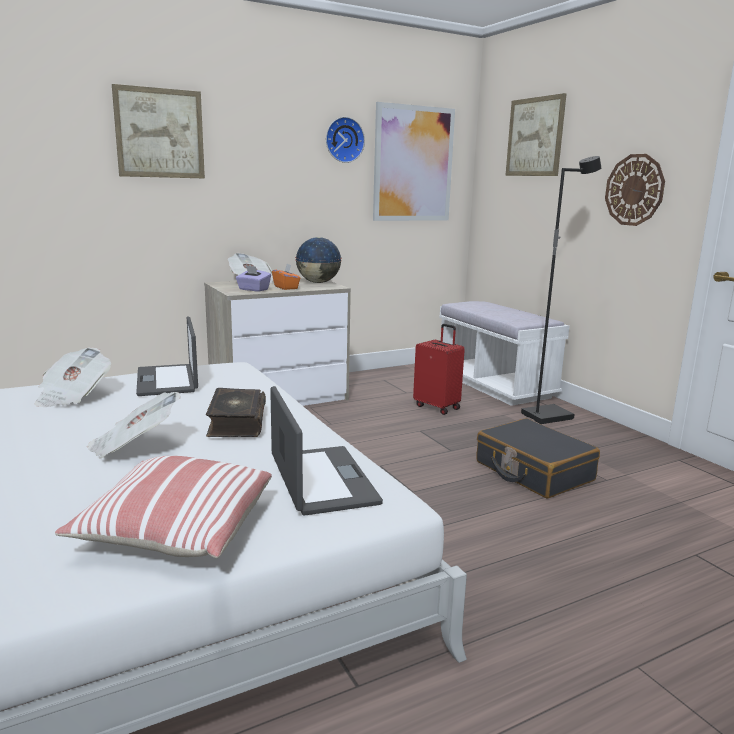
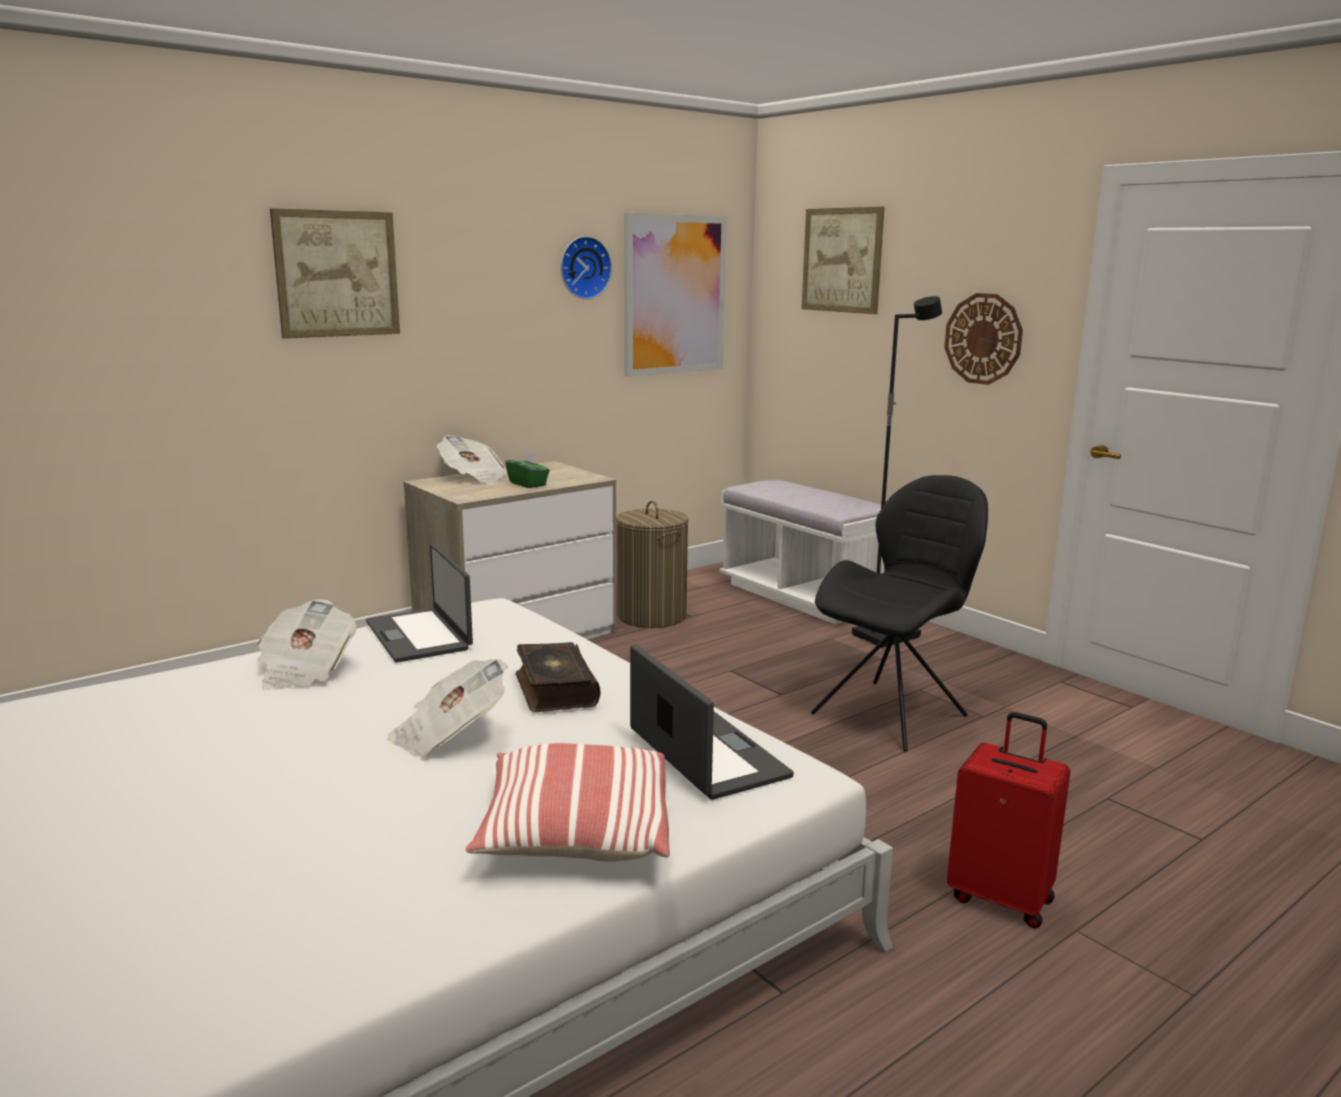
camera: 10 degrees left, 0 degrees up
(253, 289) = (485, 490): purple tissue box -> none
(286, 287) = (528, 484): orange tissue box -> green tissue box
(318, 282) = (565, 472): globe -> none
(378, 390) = (651, 616): none -> laundry basket
(437, 407) = (740, 634): red suitcase -> red suitcase (1001, 898)
(533, 471) = (893, 713): black suitcase -> black chair

